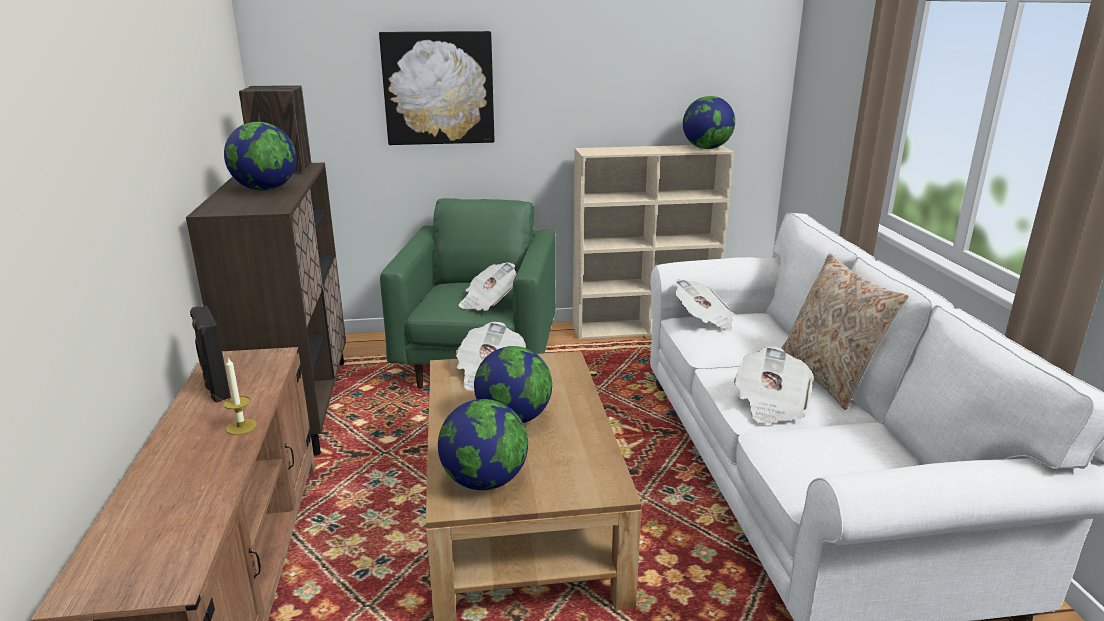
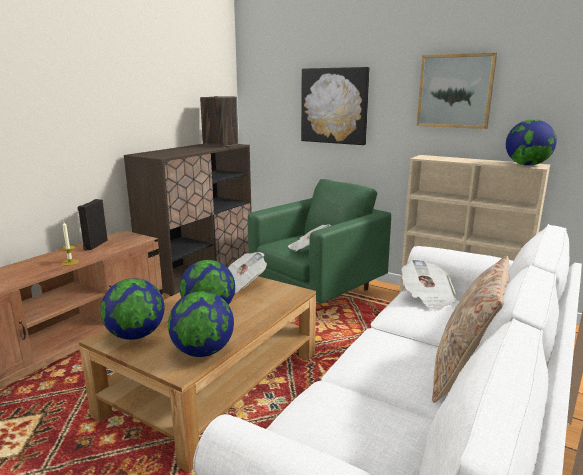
camera: 40 degrees right, 5 degrees down
(265, 189) = (186, 150): globe -> globe (203, 351)
(609, 63) = (455, 91): none -> picture
(770, 405) = (375, 371): newspaper -> none

